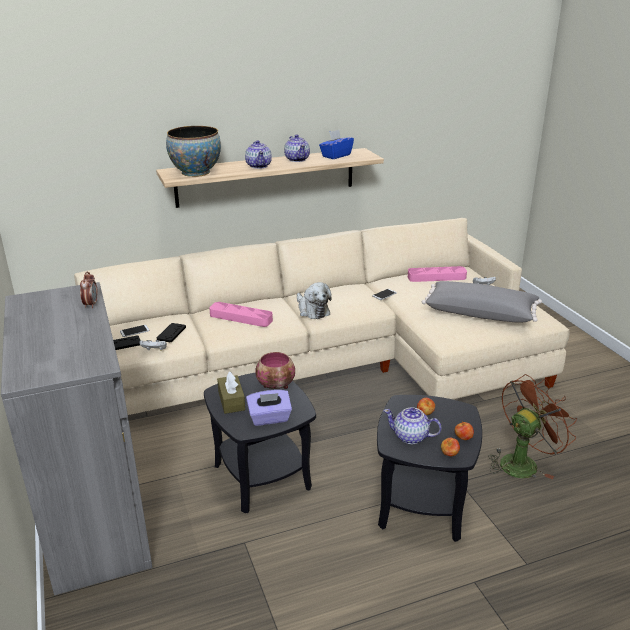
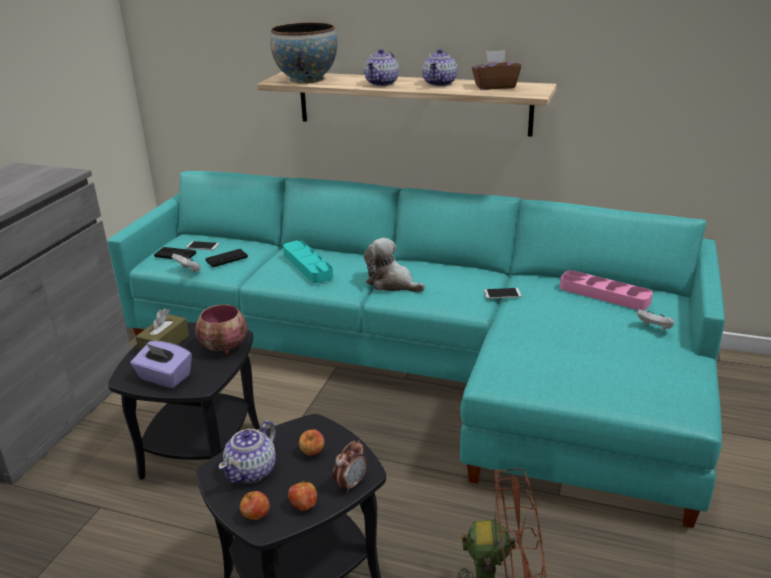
camera: 40 degrees right, 0 degrees up
(91, 304) = (41, 187): alarm clock -> alarm clock (351, 484)
(241, 317) = (307, 265): pink tray -> turquoise tray
(312, 310) = (392, 283): plush toy -> plush toy turned 120 degrees clockwise
(330, 363) = (430, 363): beige sofa -> turquoise sofa
(336, 156) = (495, 86): blue tissue box -> brown tissue box
(411, 437) = (252, 471): teapot -> teapot turned 120 degrees counterclockwise
(480, 313) = (592, 361): grey pillow -> none

